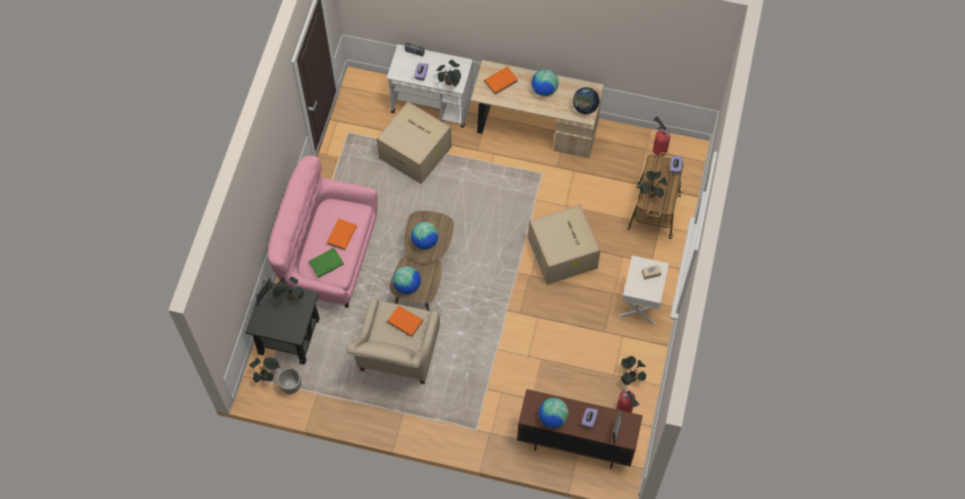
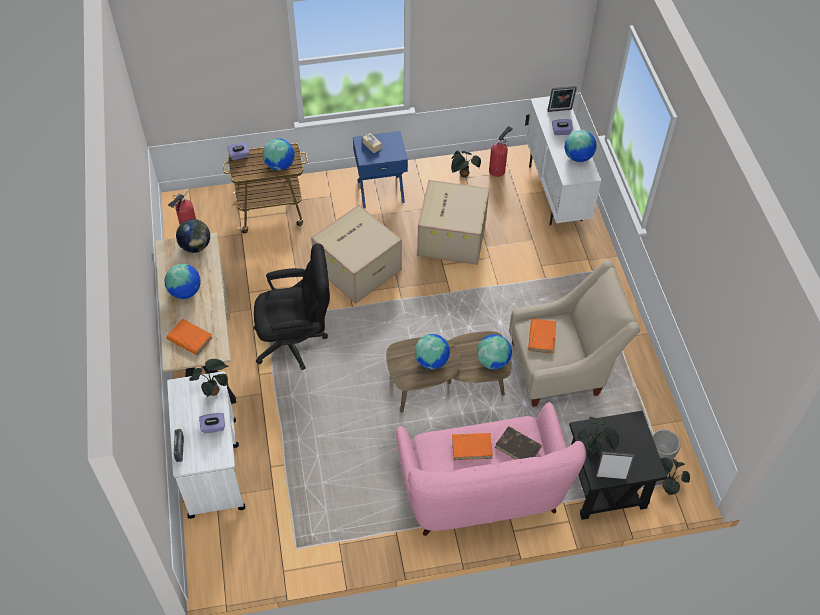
camera: 115 degrees left, 10 degrees down
(326, 264) = (518, 447): green book -> brown book
(416, 152) = (292, 456): cardboard box -> cardboard box (451, 236)
(511, 187) = (296, 341): none -> black office chair
(575, 444) = (555, 193): brown cabinet -> white cabinet
(641, 303) = (380, 190): white nightstand -> blue nightstand
(651, 193) = (280, 165): potted plant -> globe

